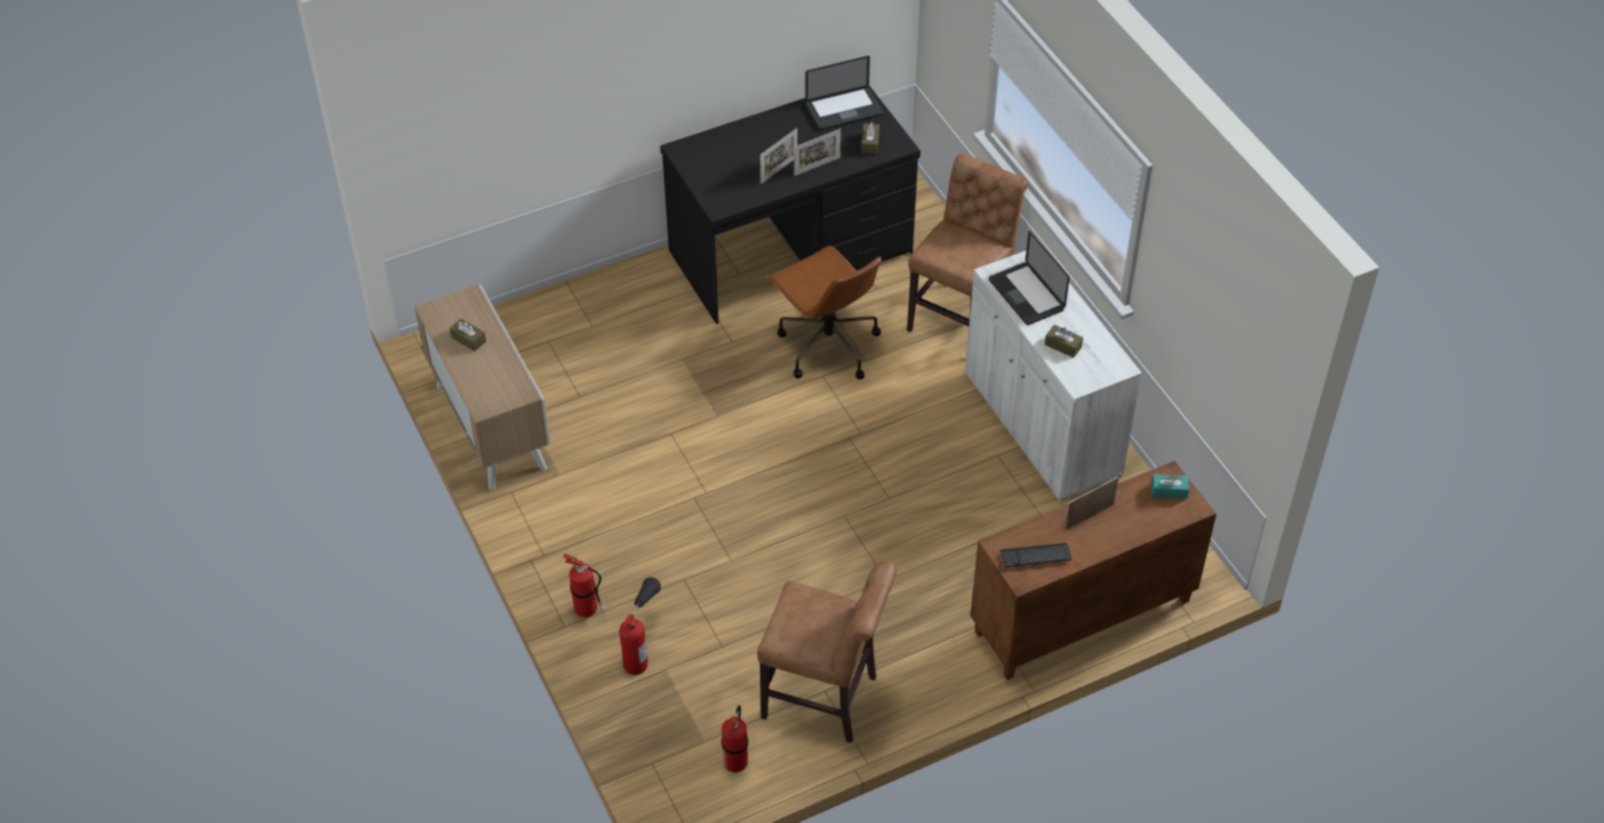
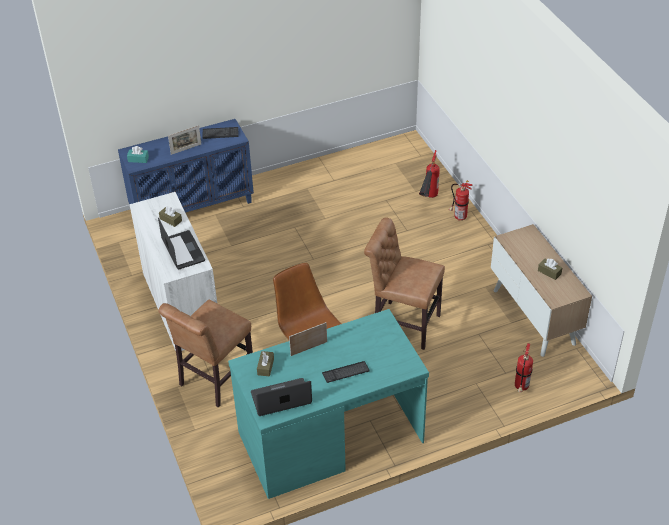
camera: 175 degrees left, 5 degrees down
(736, 761) = (379, 155): fire extinguisher -> fire extinguisher (521, 388)
(766, 140) = (345, 372): none -> keyboard
(779, 170) = (338, 347): picture frame -> none
(792, 253) = (329, 436): black desk -> turquoise desk
(825, 699) = (333, 177): brown chair -> brown chair (402, 324)
(1081, 618) = (193, 206): brown cabinet -> blue cabinet

